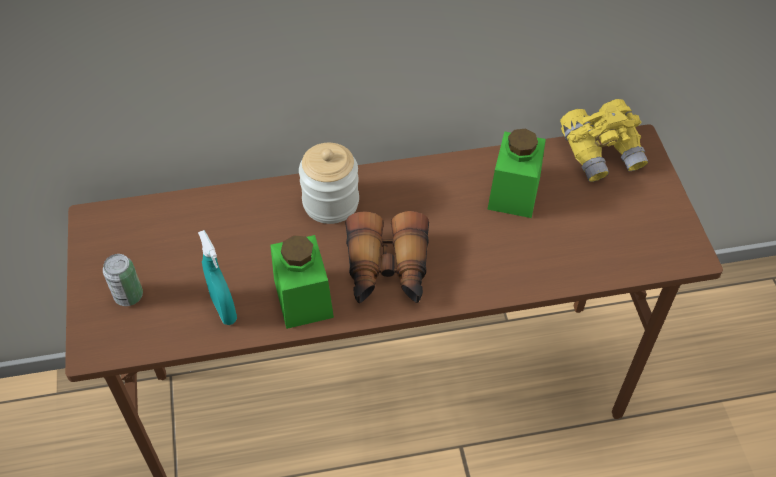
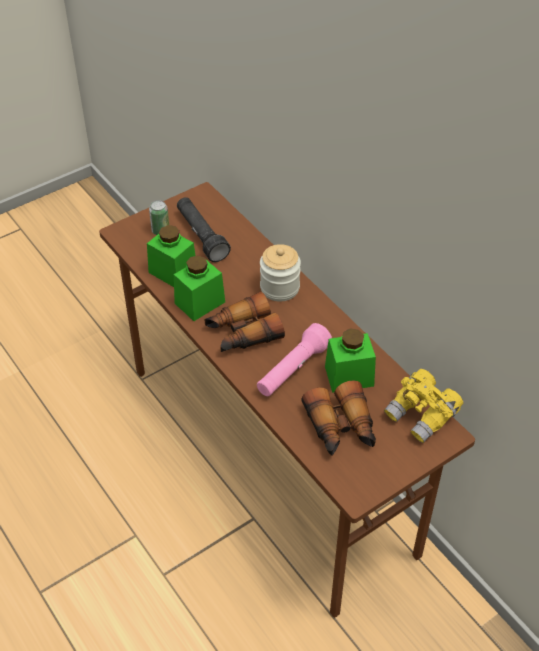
camera: 65 degrees right, 5 degrees down
(176, 251) = (201, 236): none -> black flashlight
(224, 309) = (173, 272): turquoise spray bottle -> green jar
(477, 242) = (292, 370): none -> pink flashlight
(589, 231) = (341, 428): none -> binoculars

